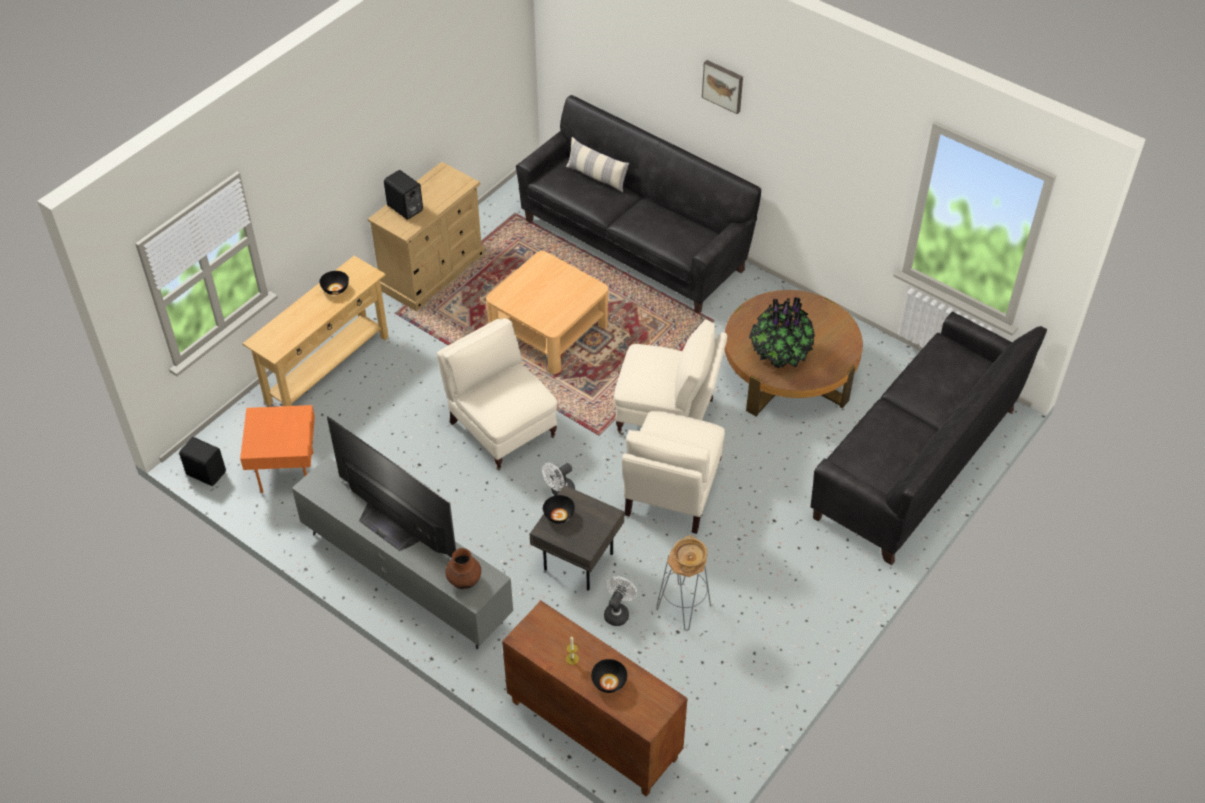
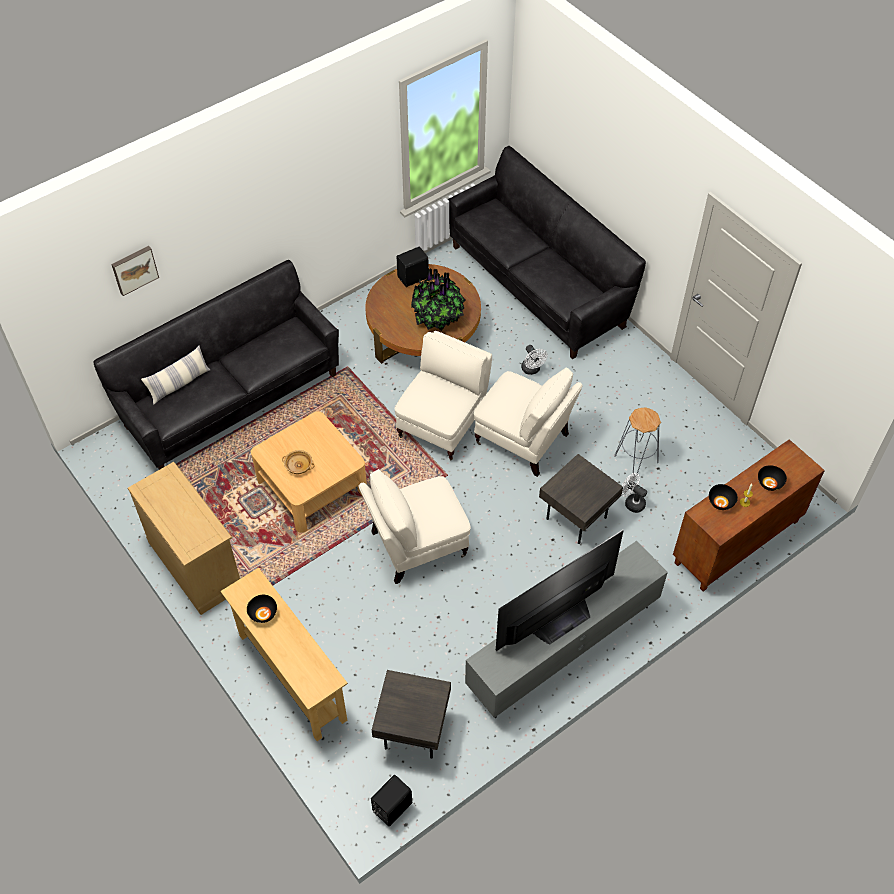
camera: 75 degrees left, 5 degrees up
(286, 471) = (411, 732): orange side table -> grey side table
(405, 209) = (184, 530): black speaker -> black speaker (413, 278)
(464, 580) = (632, 574): brown vase -> none
(559, 492) = (500, 516): white fan -> white fan (532, 370)
(559, 516) = (572, 498): black bowl -> black bowl (721, 502)
(689, 557) = (644, 417): beige bowl -> beige bowl (298, 466)
(723, 85) = (230, 214): picture -> picture (134, 269)

